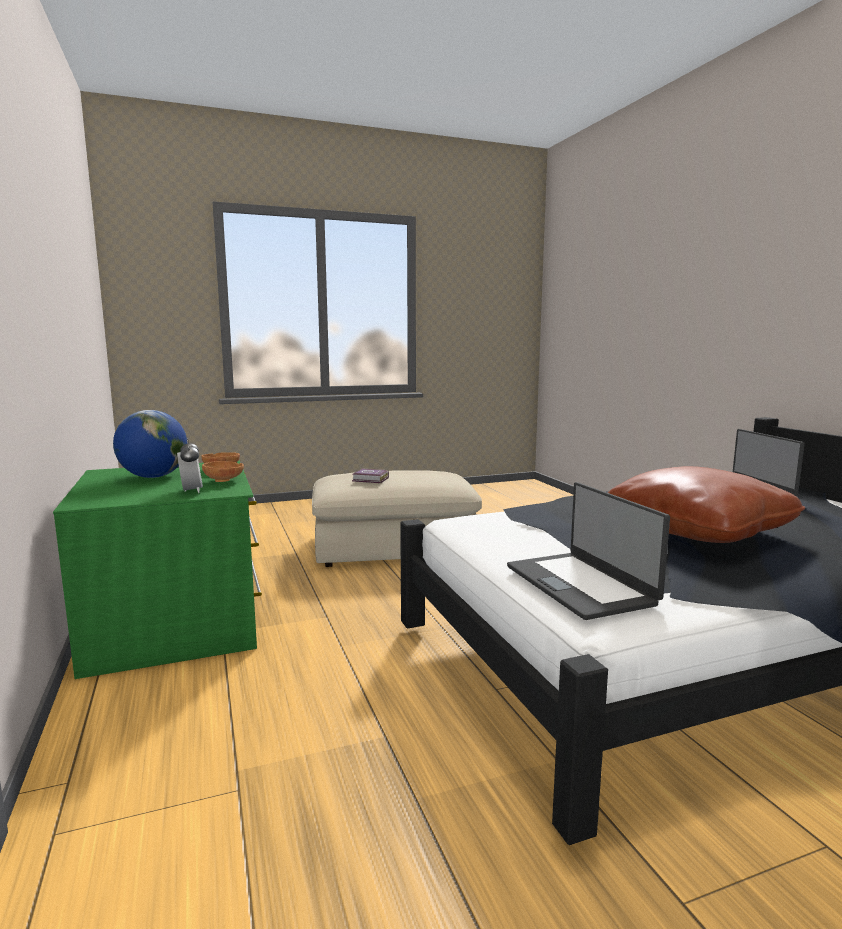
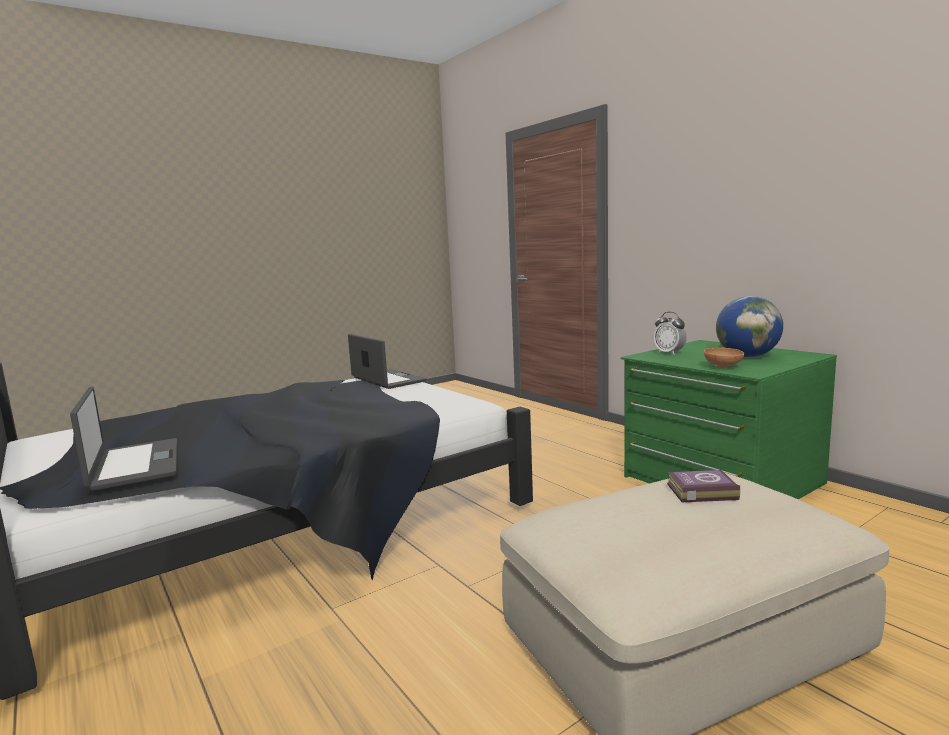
camera: 165 degrees right, 0 degrees up
(224, 481) = (676, 360): brown bowl -> none
(697, 531) = (282, 407): brown pillow -> none

